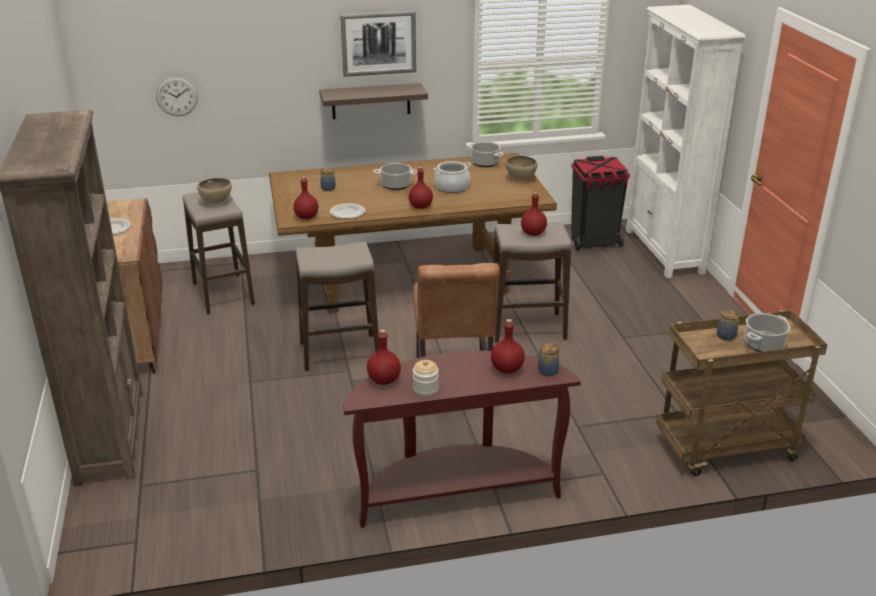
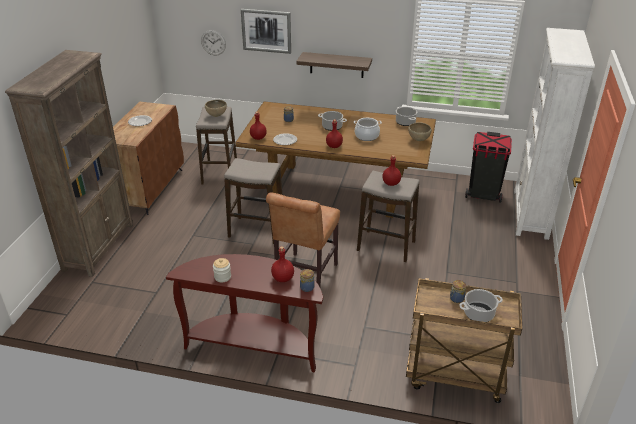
camera: 25 degrees right, 5 degrees up
(378, 43) = (344, 26): picture -> picture (266, 31)
(384, 380) = (205, 263): red bottle -> none

